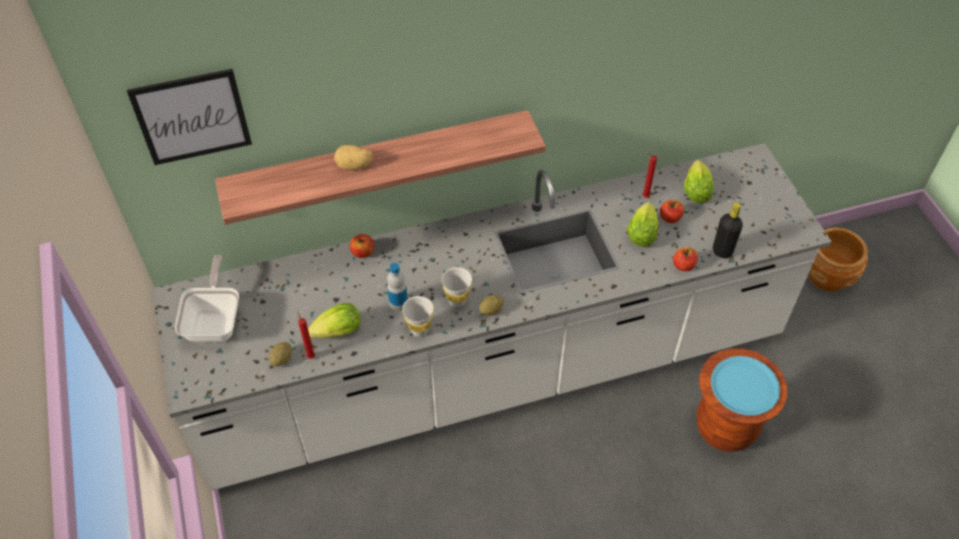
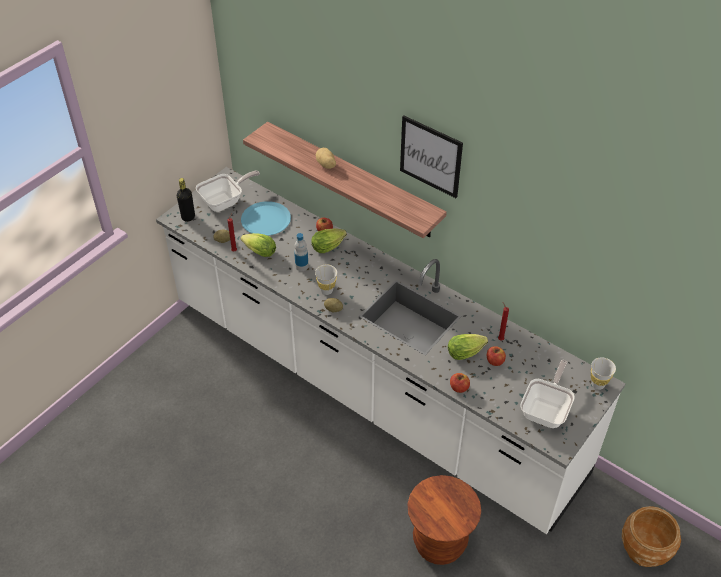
camera: 55 degrees right, 5 degrees down
(192, 117) = (261, 74): picture -> picture (430, 156)
(419, 330) = (291, 285): white cup -> white cup (598, 384)
(696, 190) = (535, 363): lettuce -> lettuce (329, 246)
(722, 251) = (492, 403): black bottle -> black bottle (188, 217)
(744, 386) = (442, 508): blue plate -> blue plate (266, 220)
(758, 216) = (546, 410): none -> frying pan

